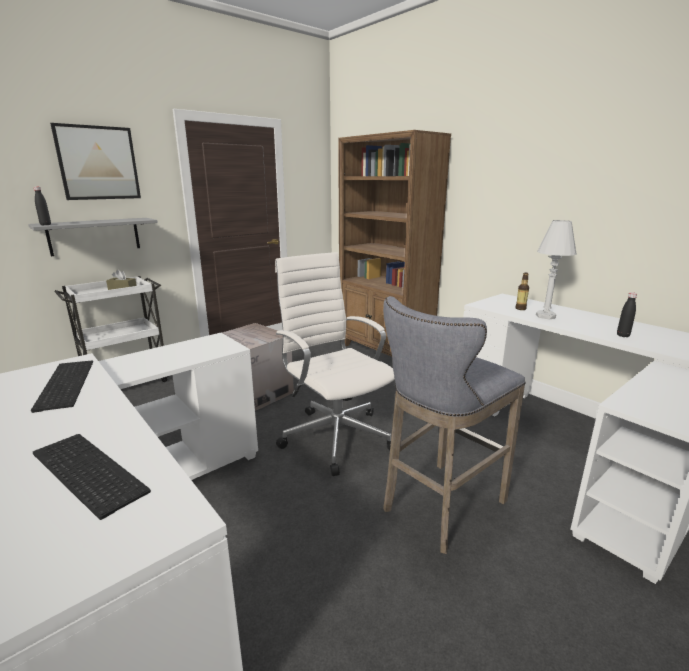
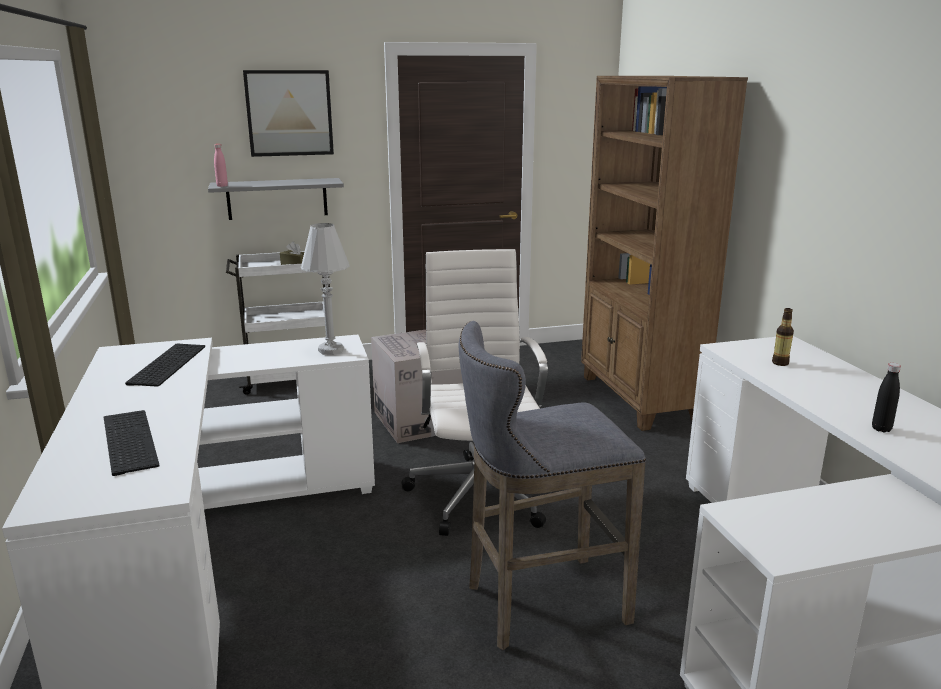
camera: 25 degrees right, 0 degrees up
(45, 225) = (222, 186): black bottle -> pink bottle
(545, 316) = (801, 380): white table lamp -> white table lamp (330, 350)

